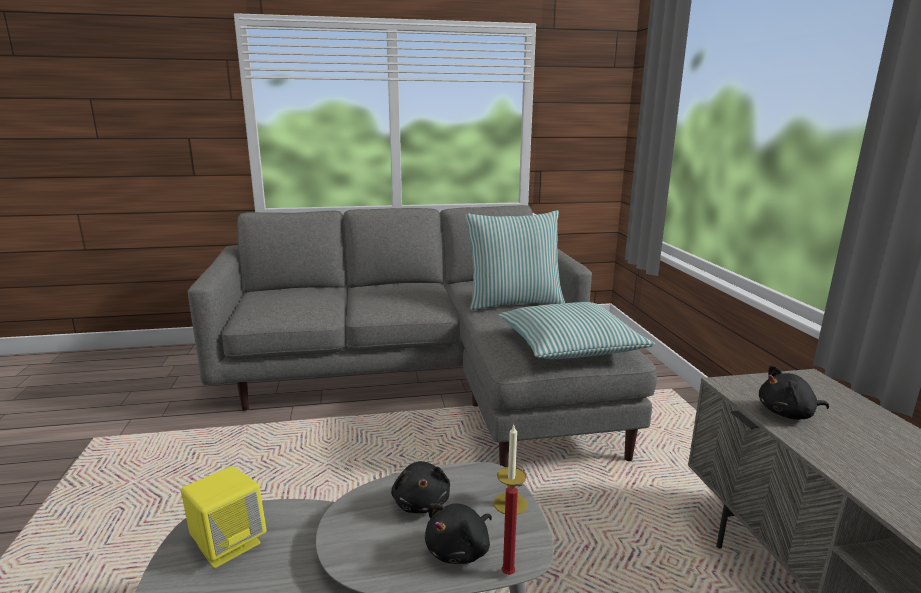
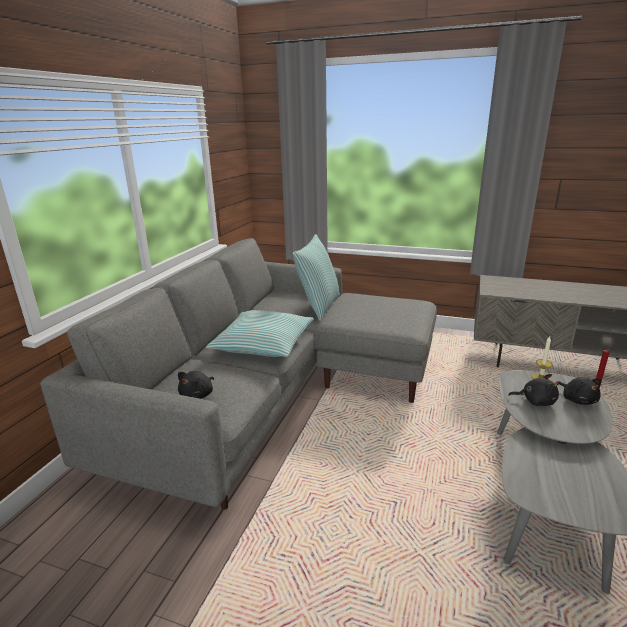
camera: 60 degrees left, 5 degrees up
(228, 544) = (549, 484): yellow speaker -> none
(569, 345) = (403, 311): pillow -> pillow (263, 344)
(788, 414) = (521, 292): black plush toy -> black plush toy (198, 395)

